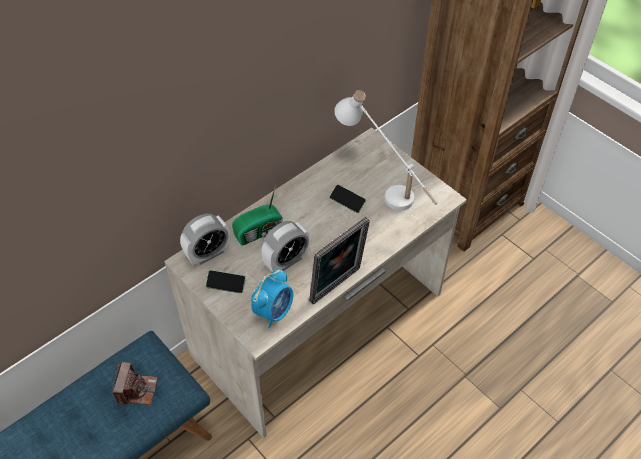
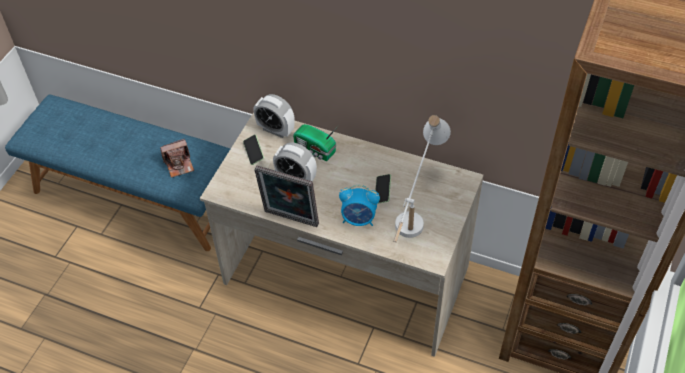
camera: 65 degrees right, 0 degrees up
(274, 311) = (245, 191): alarm clock -> alarm clock (359, 219)

